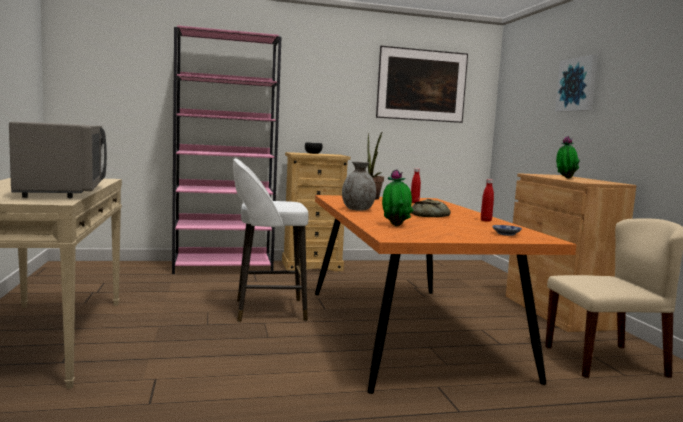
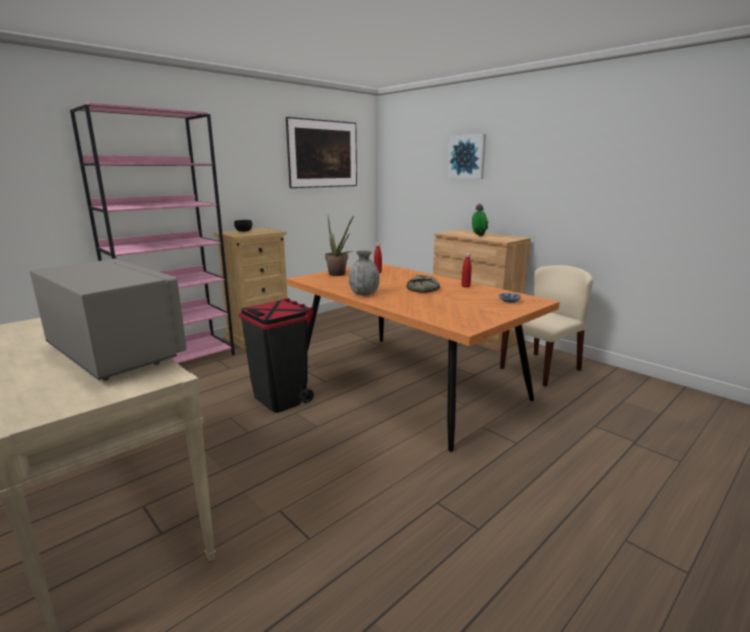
camera: 30 degrees left, 10 degrees up
(267, 310) = (281, 398): white stool -> black trash can
(395, 225) = (432, 310): potted plant -> none

